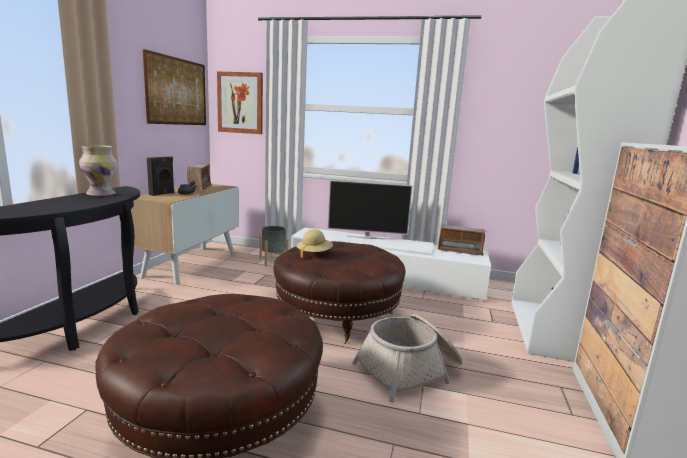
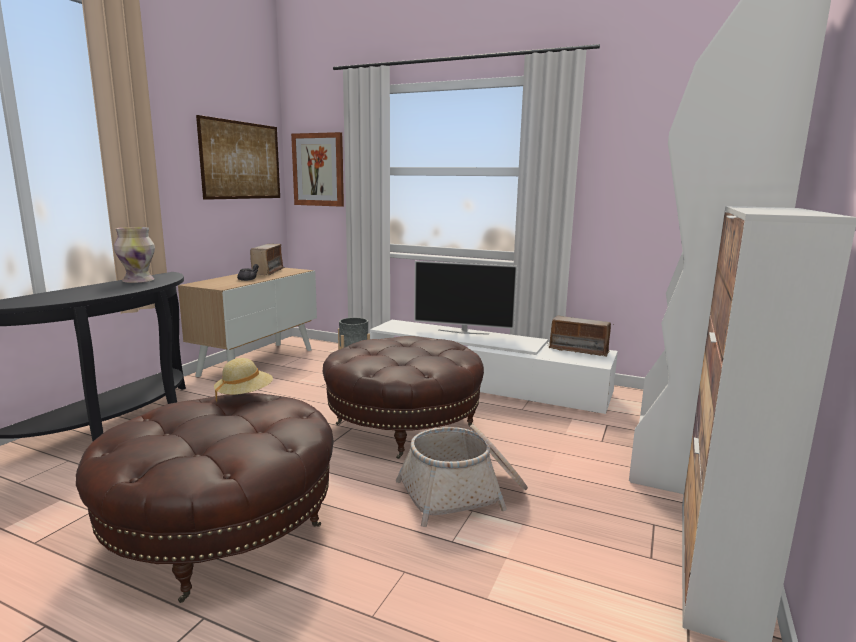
camera: 10 degrees right, 0 degrees up
(162, 194) = (220, 280): black speaker -> none
(314, 254) = (372, 350): beige hat -> beige hat (244, 395)

